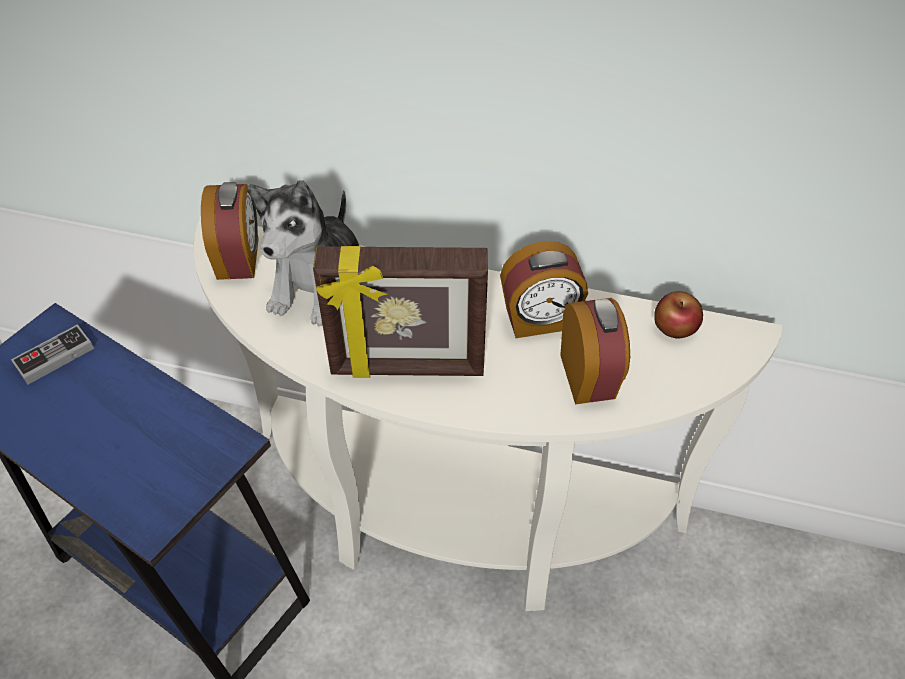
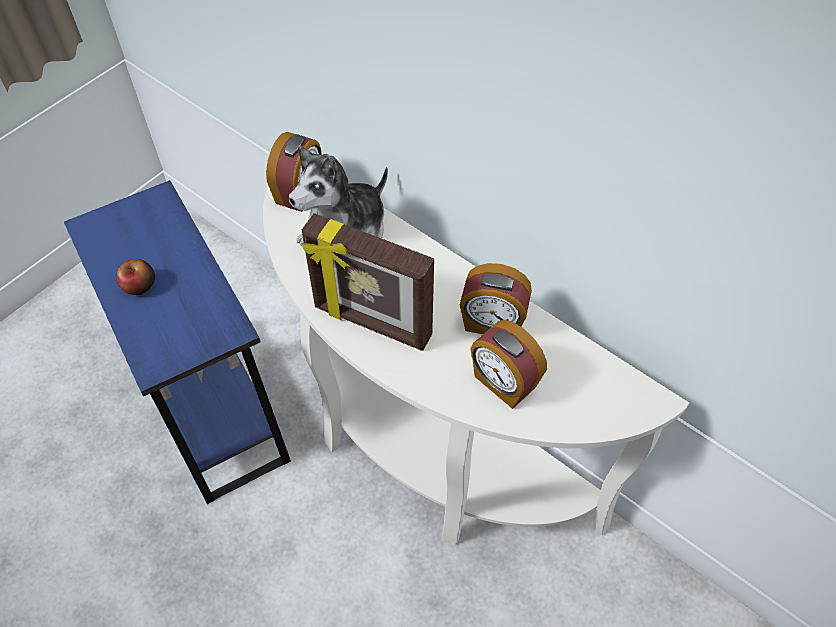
camera: 25 degrees right, 5 degrees up
(54, 357) = (150, 221): game controller -> none
(589, 376) = (503, 383): alarm clock -> alarm clock turned 120 degrees clockwise
(675, 327) = (597, 370): apple -> apple (139, 285)

